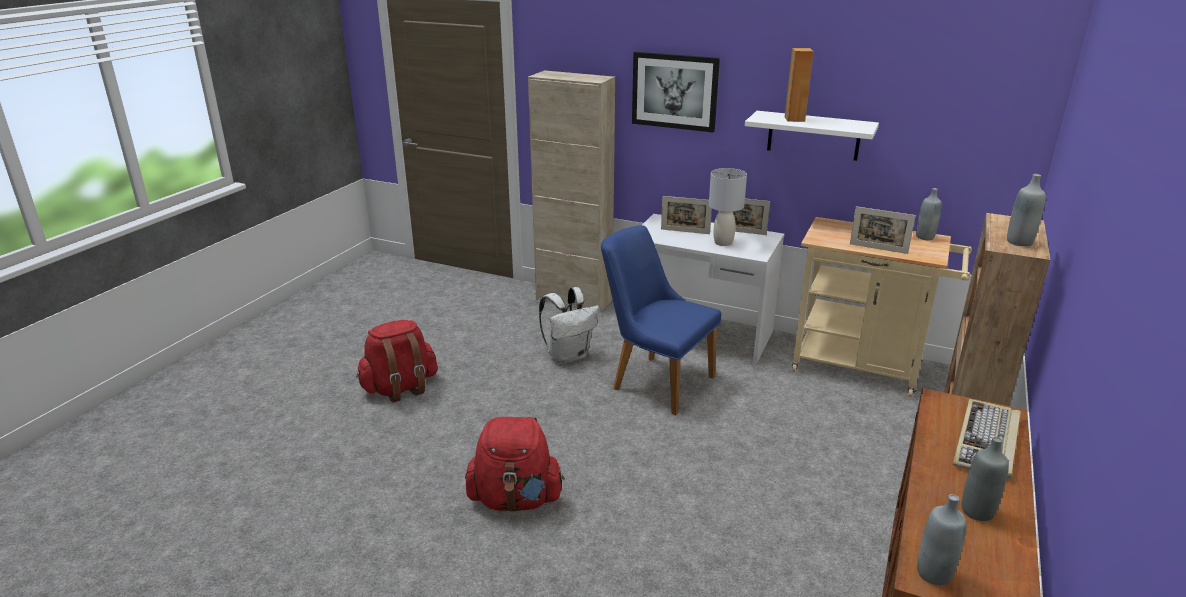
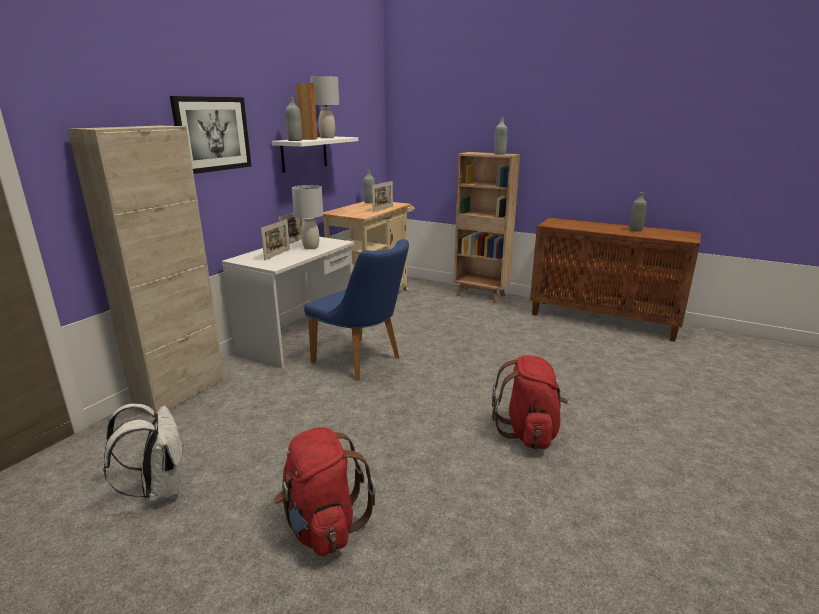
camera: 85 degrees left, 5 degrees down
(569, 355) = (302, 399): white backpack -> white backpack (159, 490)
(654, 380) = (363, 361): blue chair -> blue chair turned 90 degrees counterclockwise
(832, 123) = (327, 138): none -> grey table lamp
(933, 573) = (684, 238): grey bottle -> grey bottle (295, 140)
(987, 442) = (580, 223): keyboard -> none

